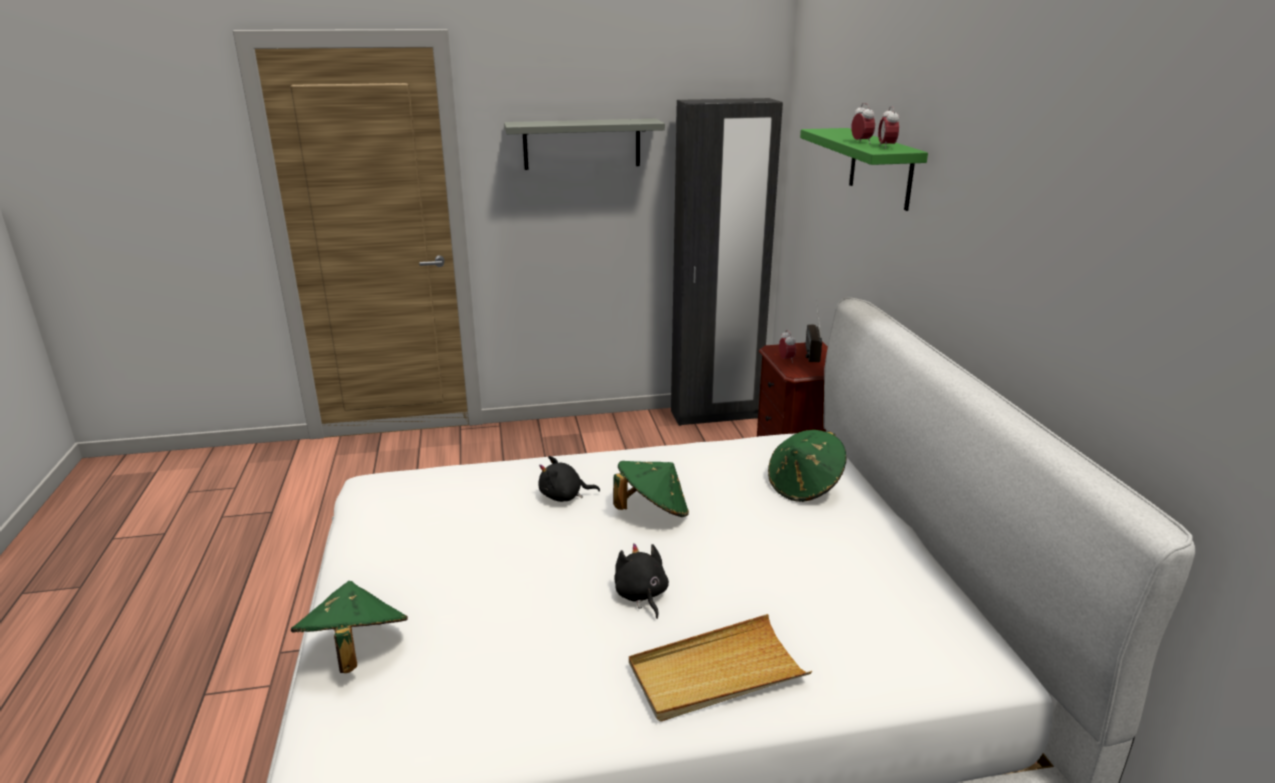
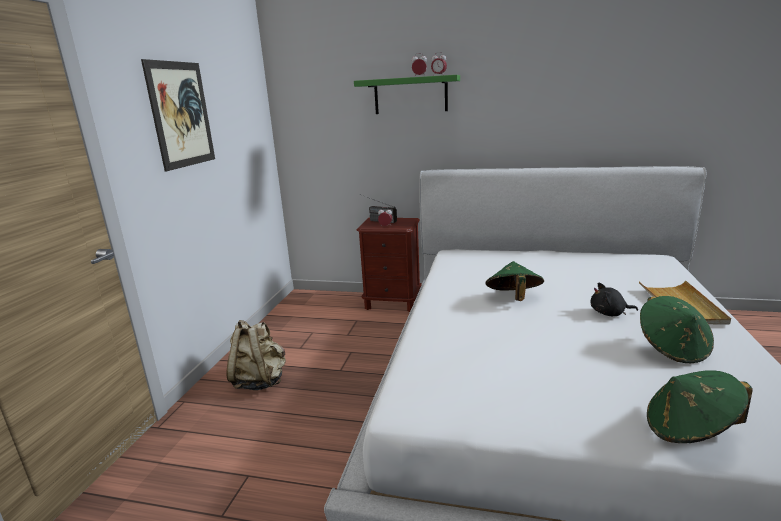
camera: 65 degrees left, 5 degrees down
(550, 450) = (260, 381): none -> beige backpack
(564, 496) = (481, 321): black plush toy -> none
(582, 144) = (181, 114): grey shelf -> picture
(715, 415) = (292, 307): black wardrobe -> none
(804, 486) = (502, 260): green hat -> green hat (672, 348)

